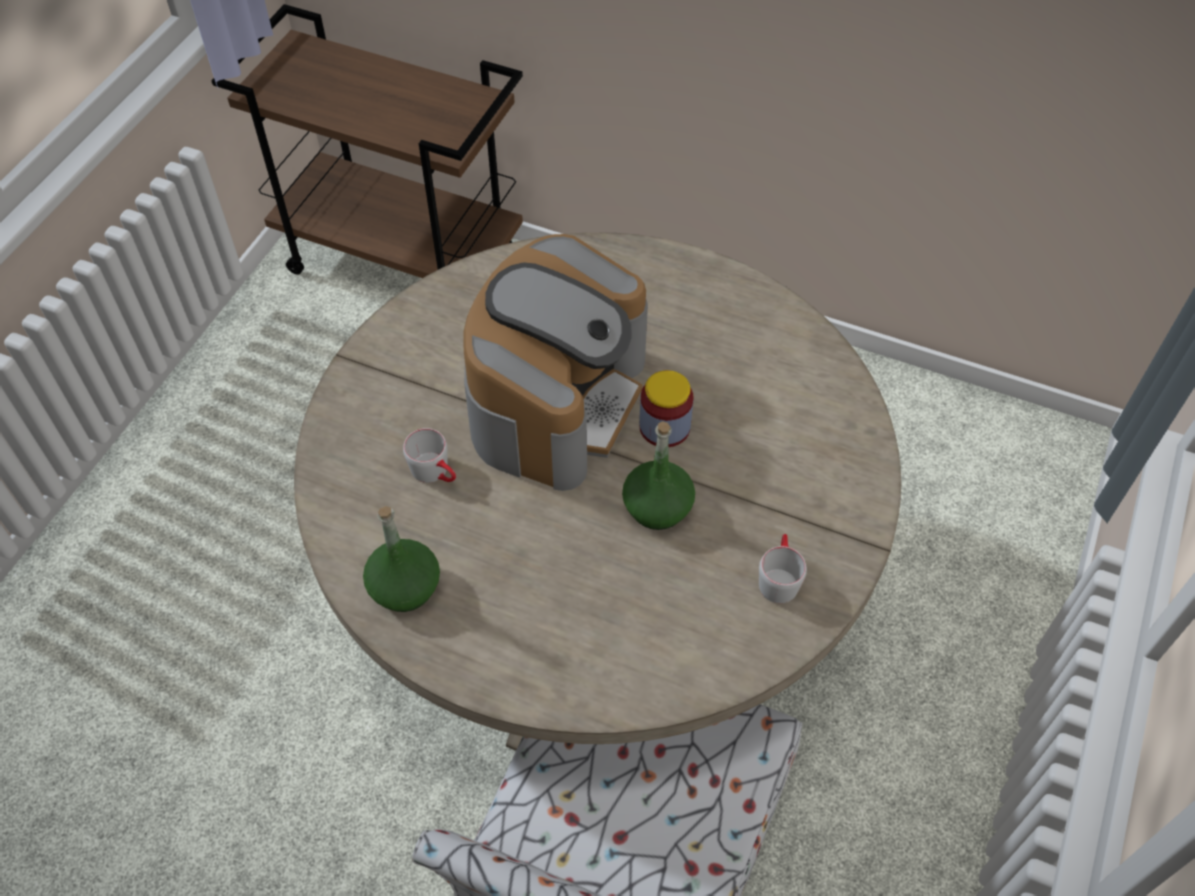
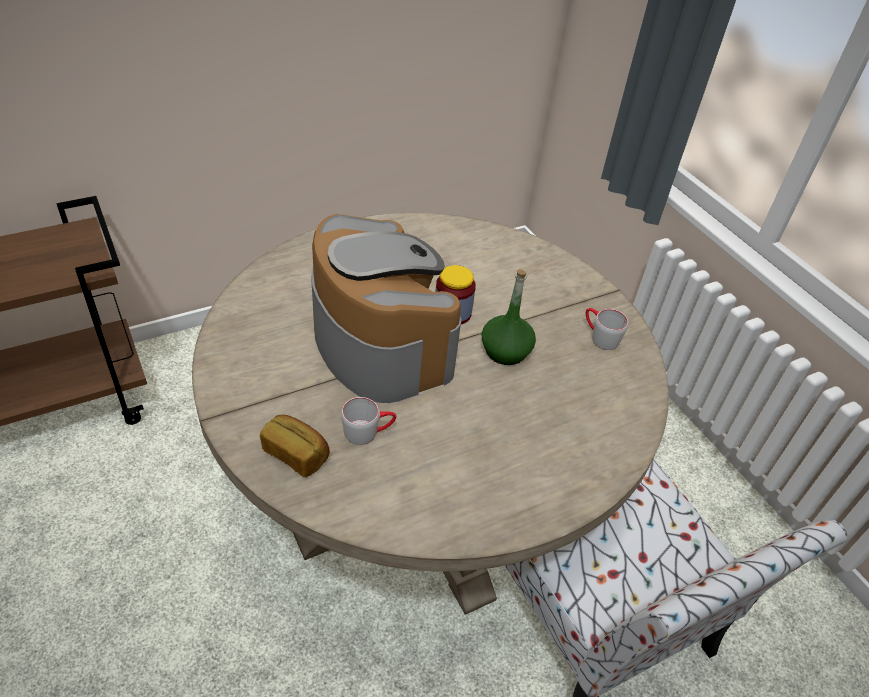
camera: 55 degrees left, 10 degrees down
(362, 442) = (297, 453): none -> bread
(404, 587) = (444, 506): green bottle -> none

